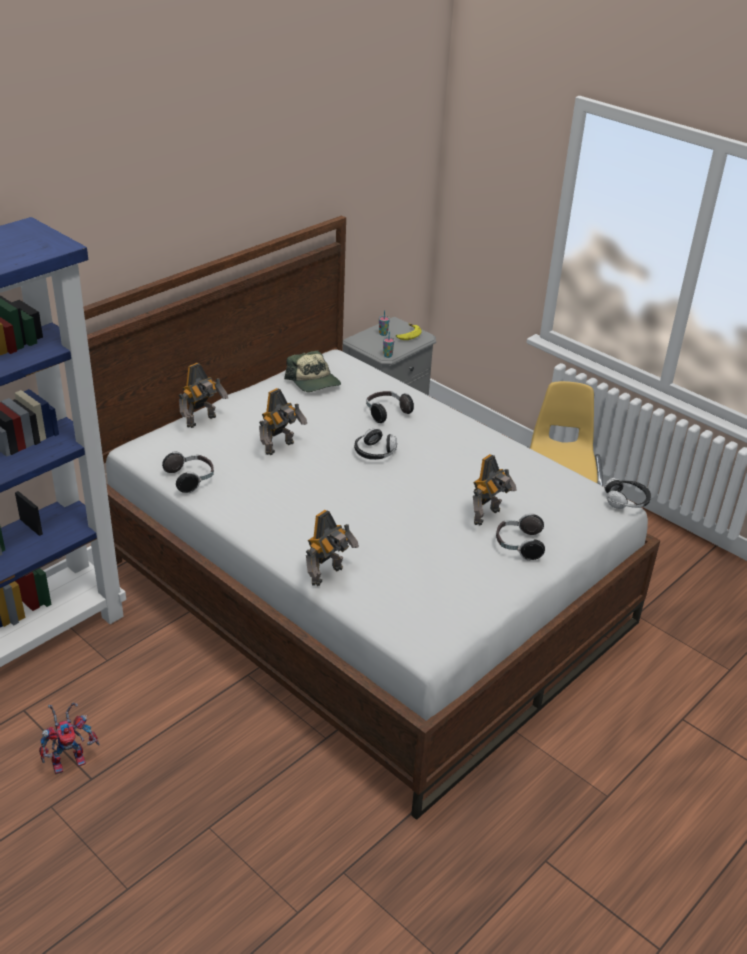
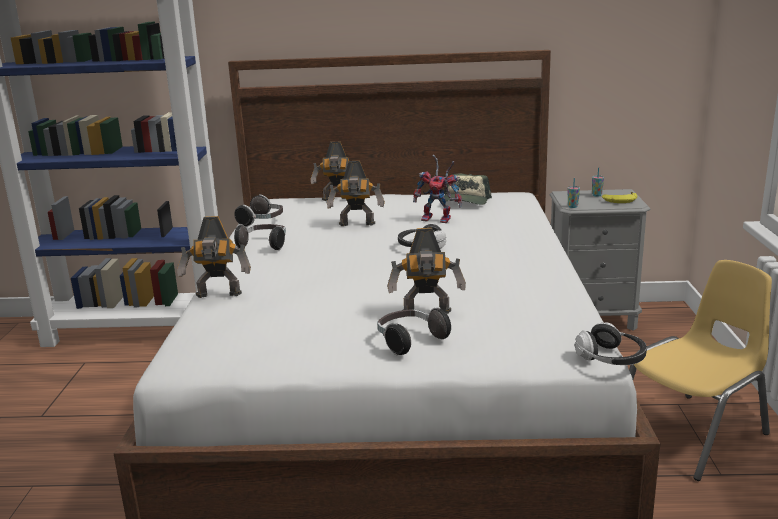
camera: 50 degrees right, 15 degrees down
(71, 759) = (54, 399): toy robot -> toy robot (439, 219)
(386, 413) = (485, 229): headphones -> headphones (264, 245)

